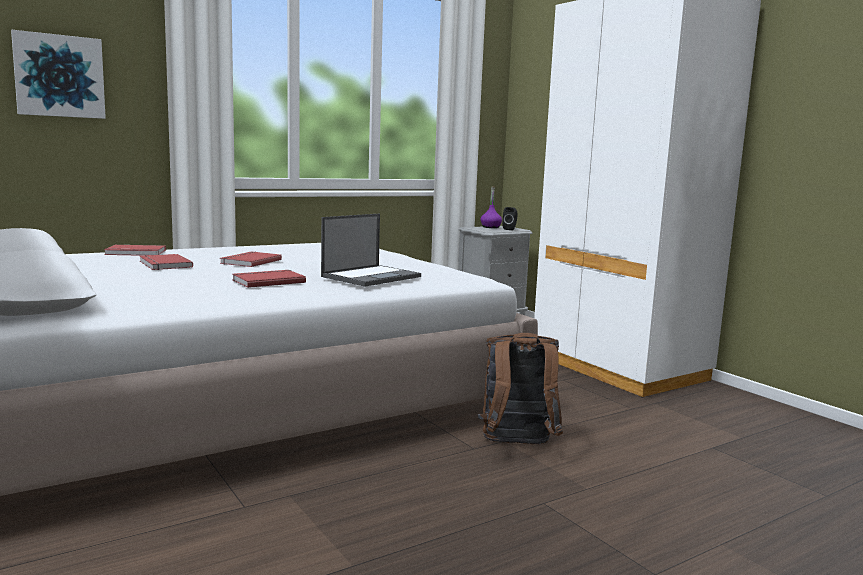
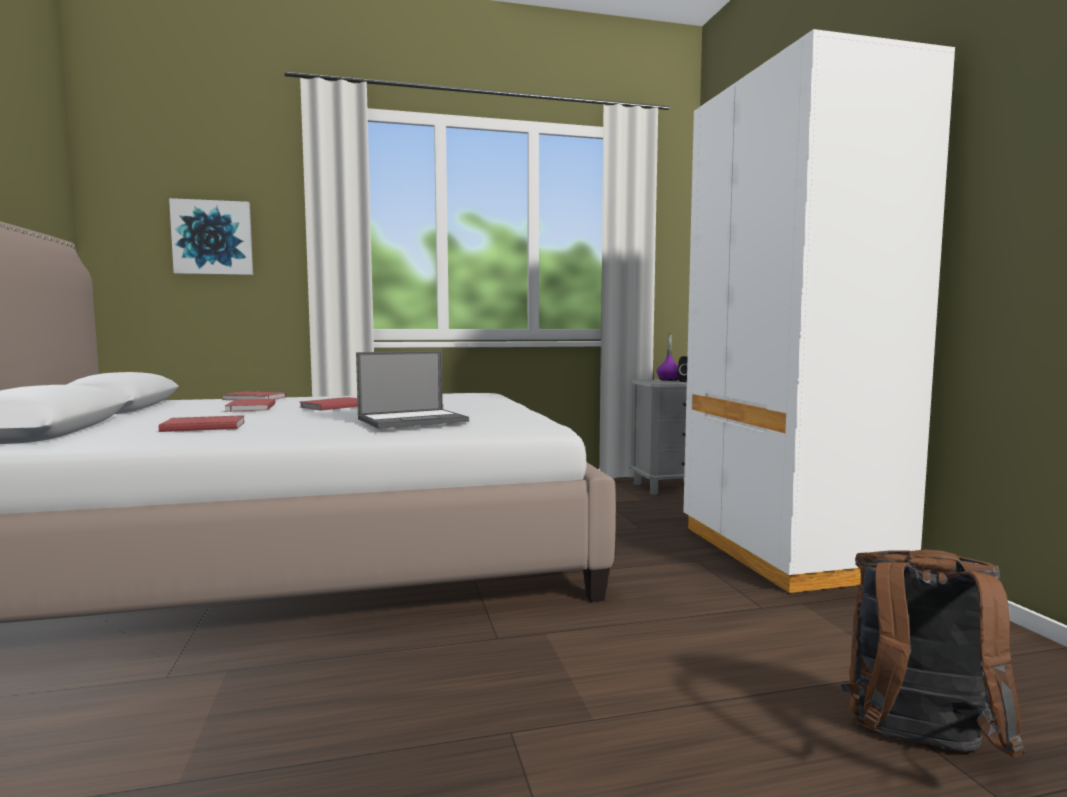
camera: 20 degrees right, 5 degrees down
(267, 281) = (299, 422): red book -> red book (204, 426)
(517, 445) = (555, 641): brown backpack -> brown backpack (917, 747)

